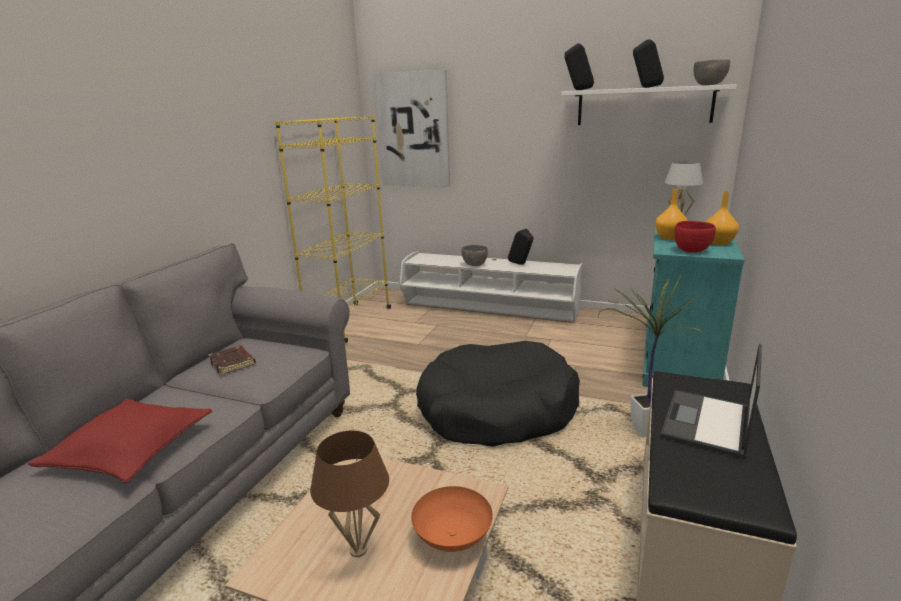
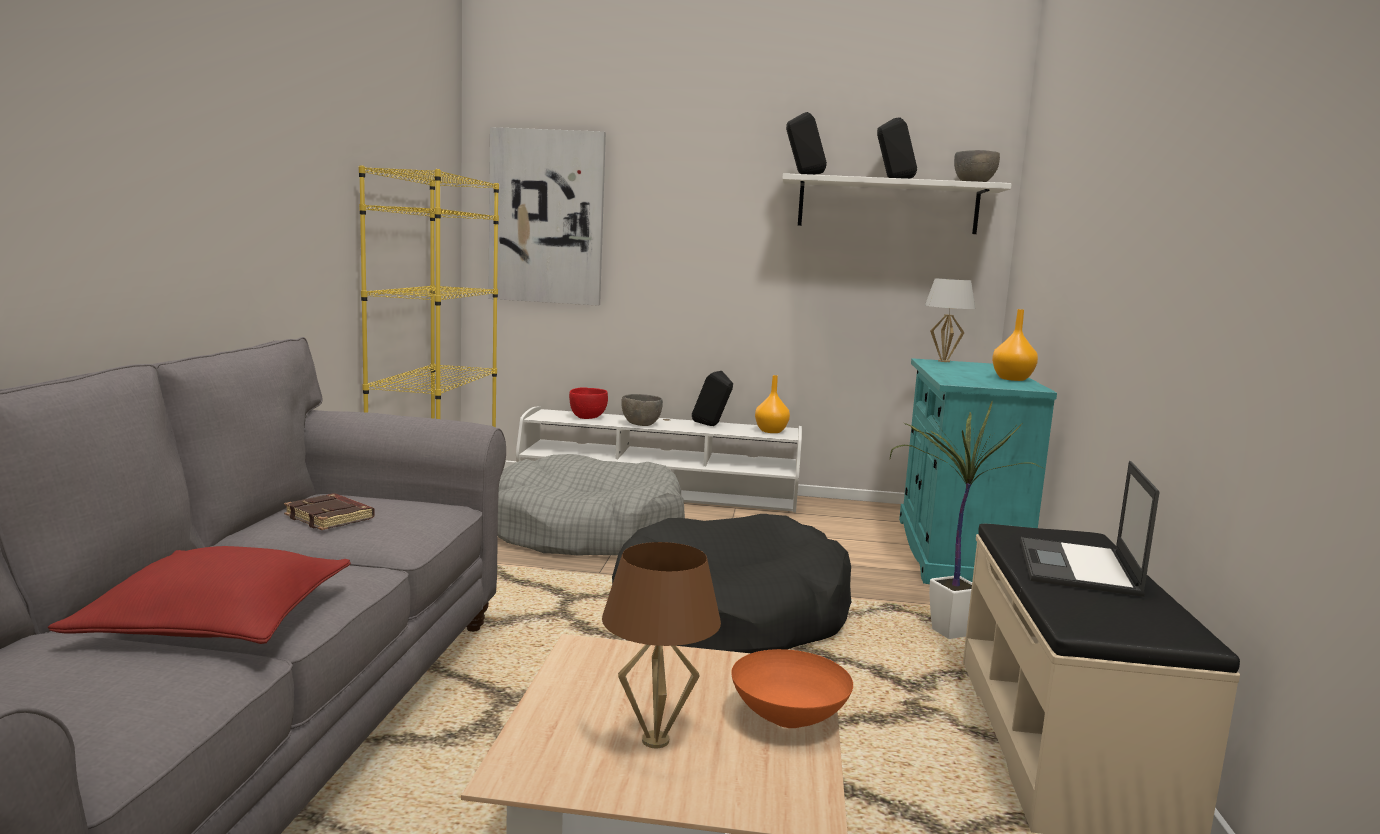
camera: 15 degrees left, 10 degrees down
(433, 339) = (587, 533): none -> grey dog bed
(669, 238) = (946, 373): orange vase -> orange vase (770, 431)
(691, 250) = (986, 383): red bowl -> red bowl (588, 417)

